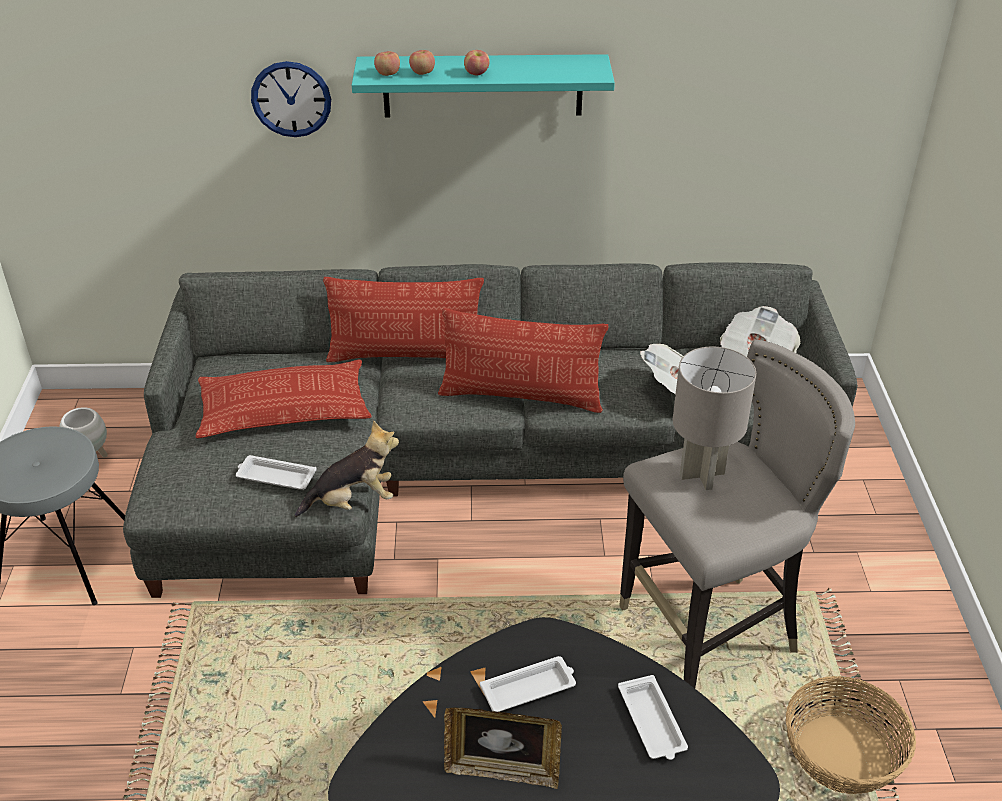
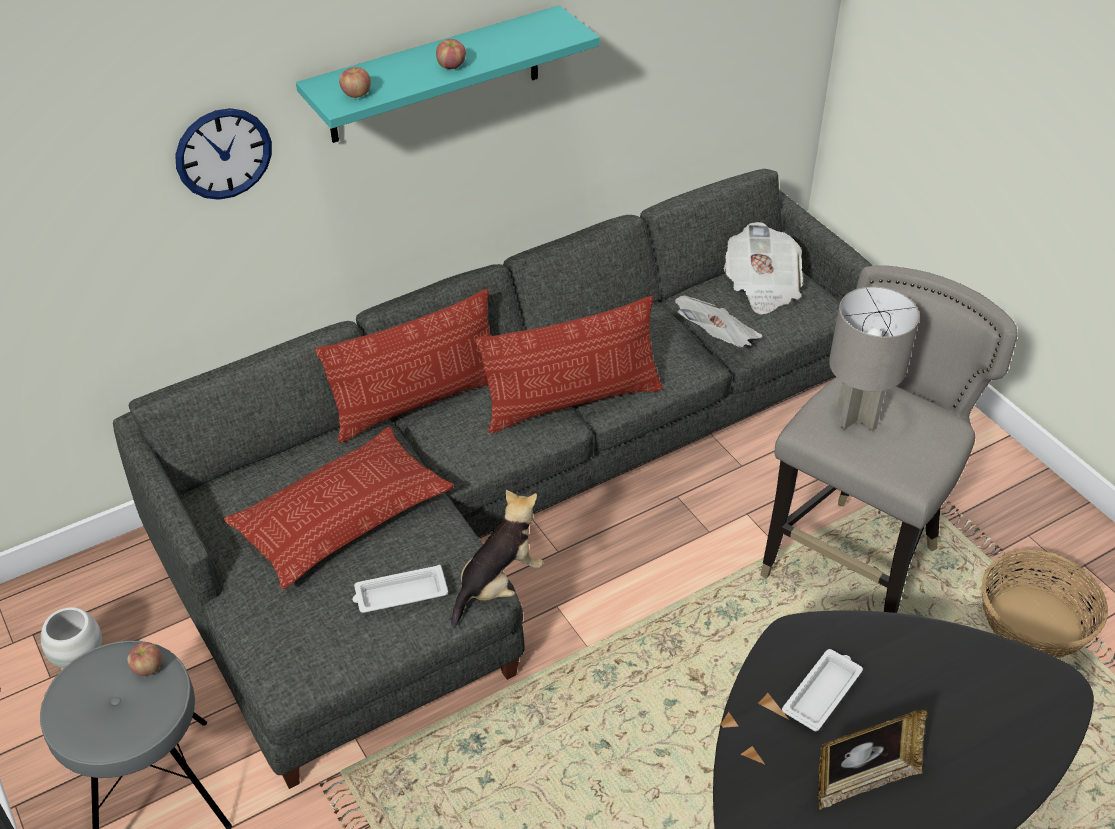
camera: 30 degrees left, 5 degrees up
(422, 73) = (392, 82): apple -> apple (147, 668)
(652, 723) = (946, 672): white tray -> none

